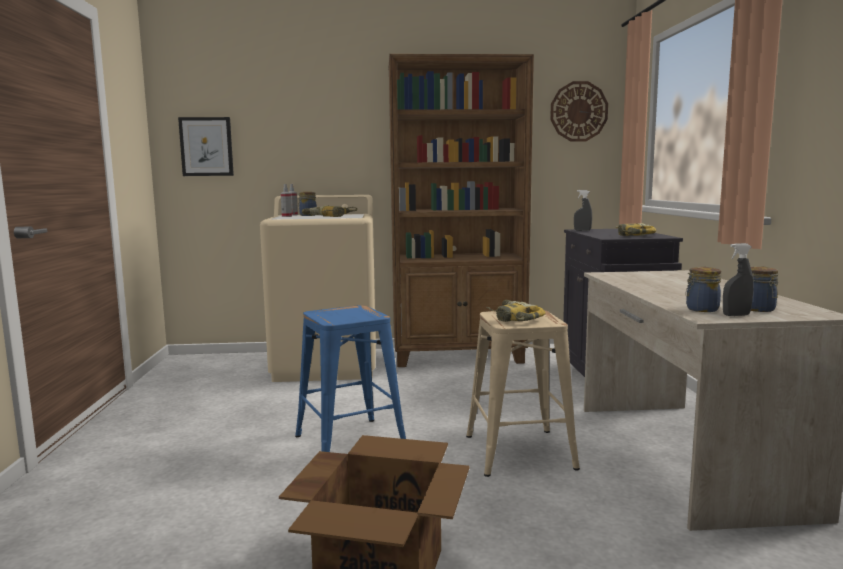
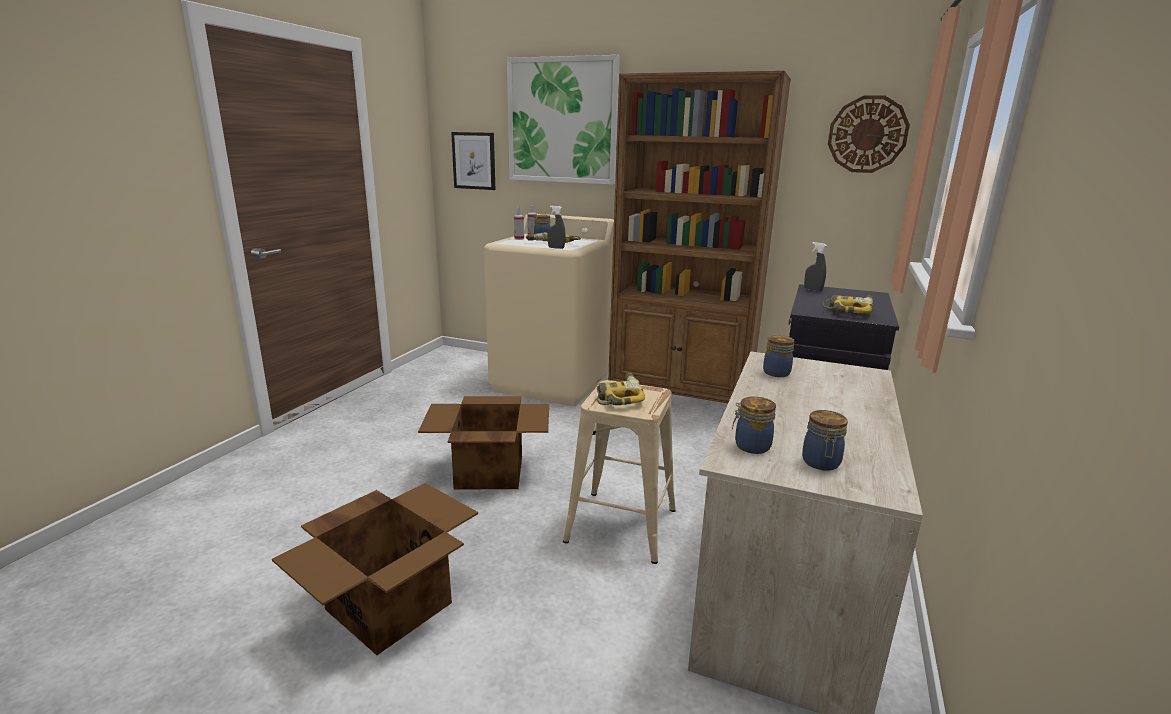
camera: 25 degrees right, 10 degrees up
(307, 104) = (562, 121): none -> picture
(348, 443) = (488, 471): blue stool -> cardboard box
(627, 278) = (776, 372): none -> jar
(736, 315) = (771, 466): grey spray bottle -> grey spray bottle (556, 248)

